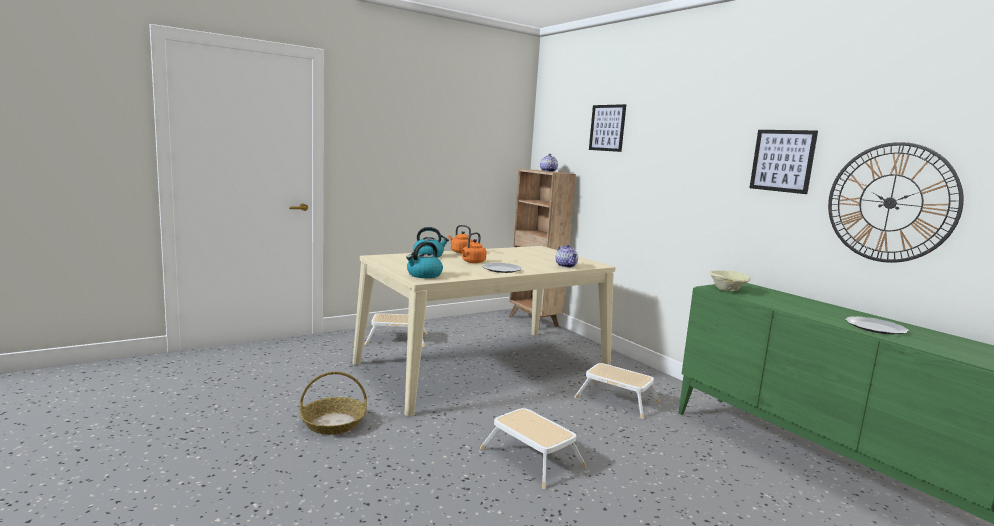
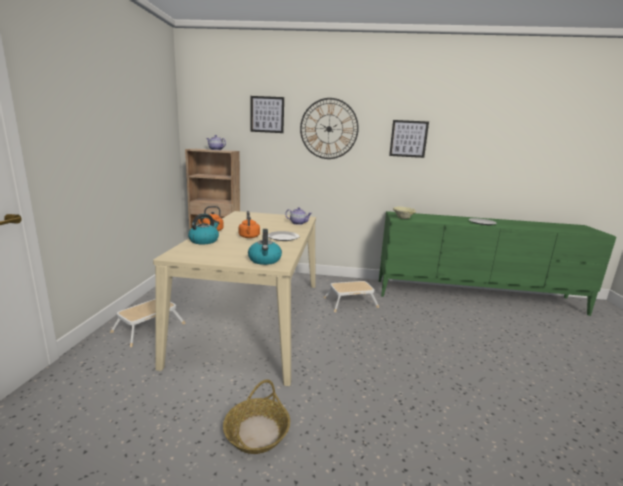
camera: 50 degrees left, 5 degrees up
(532, 457) = (392, 362): beige step ladder -> none
(890, 203) = (466, 160): wall clock -> wall clock (329, 129)

